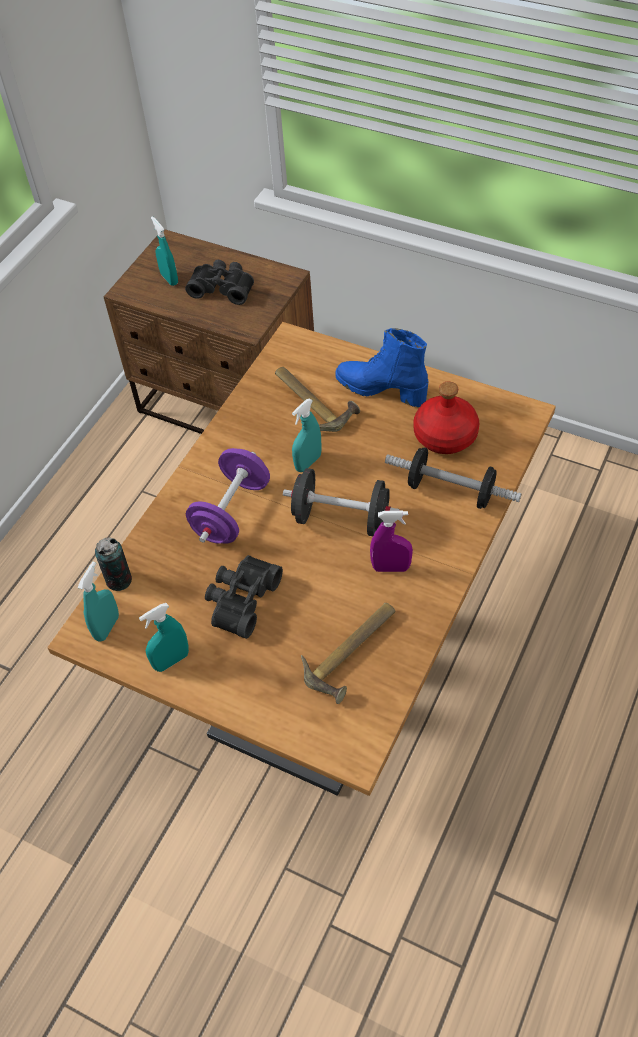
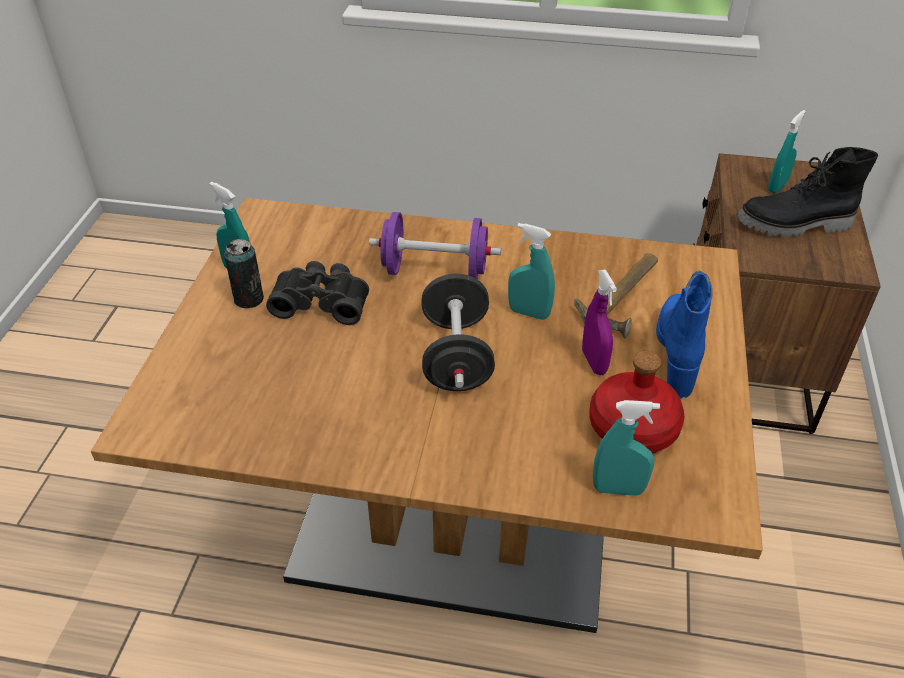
camera: 70 degrees right, 10 degrees down
(107, 627) = (272, 224): turquoise spray bottle -> turquoise spray bottle (618, 489)
(119, 580) = (327, 219): can -> can (248, 299)
(223, 288) = (794, 226): black binoculars -> black boot
(354, 653) = (269, 404): hammer -> none
(391, 568) = (397, 413): purple spray bottle -> purple spray bottle (594, 362)
(451, 491) = (540, 450): dumbbell -> none

